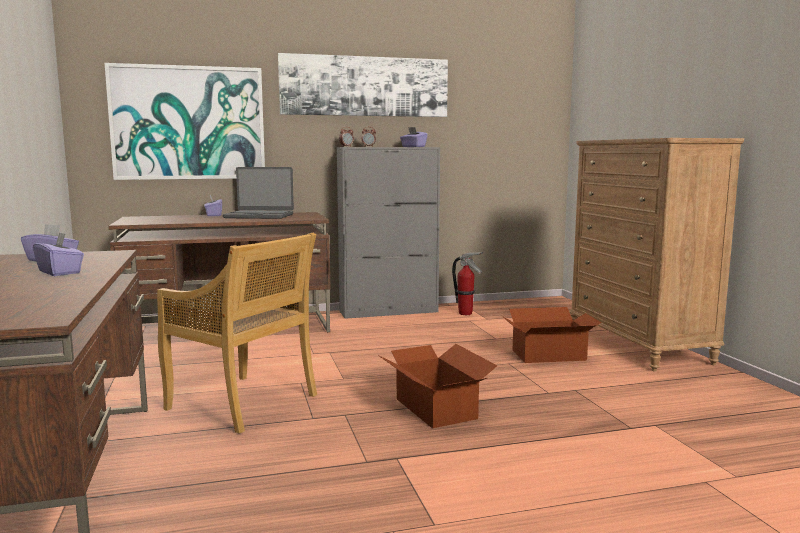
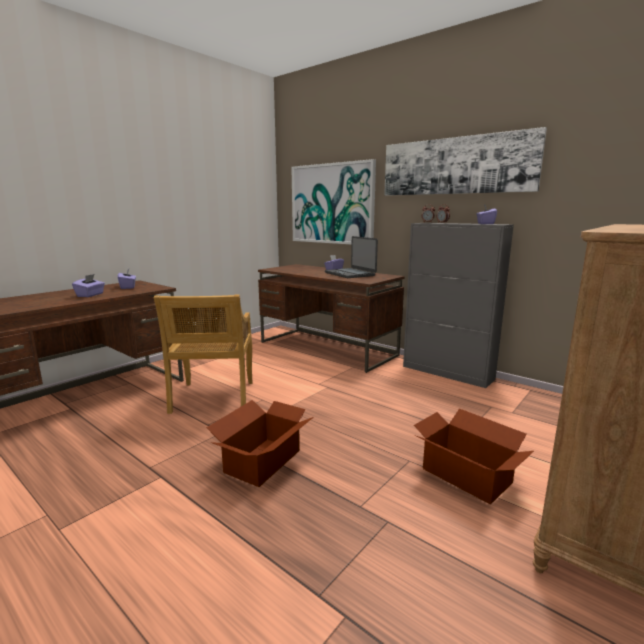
camera: 55 degrees right, 5 degrees up
(466, 313) = (506, 399): fire extinguisher -> none

